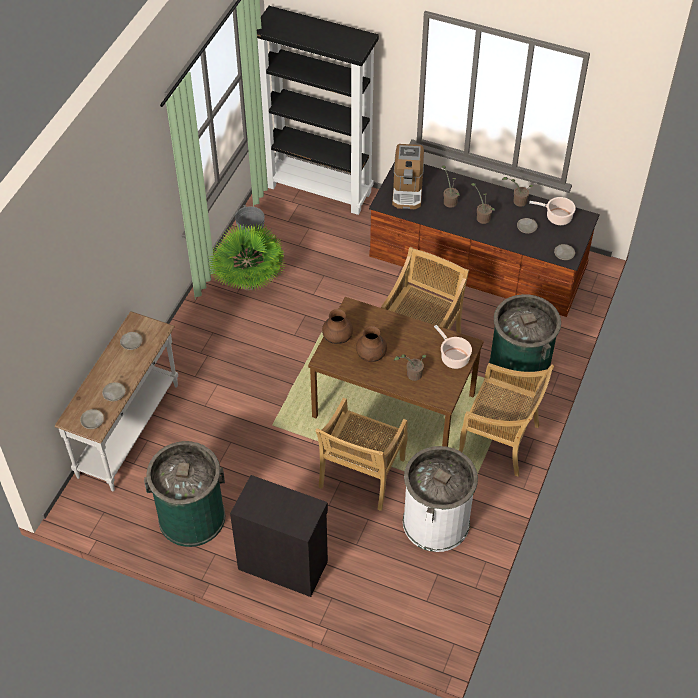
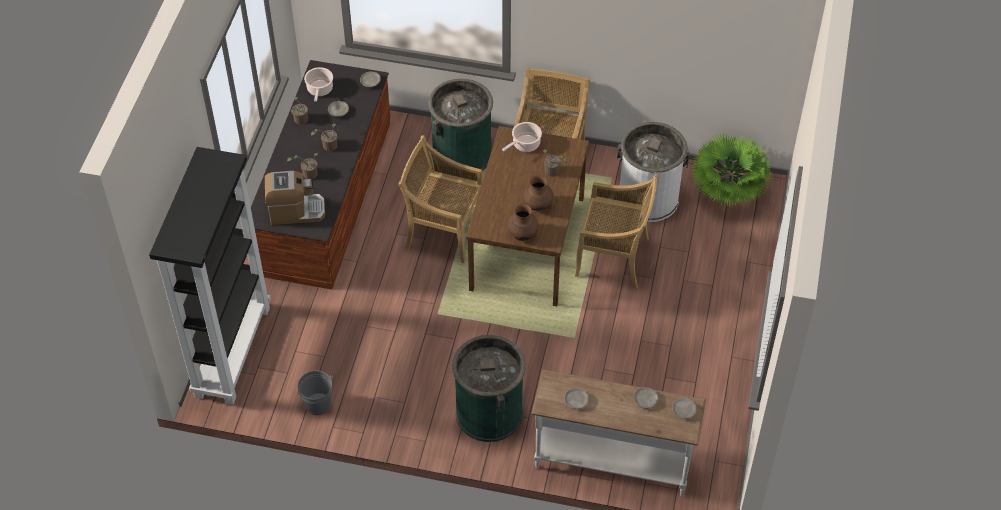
camera: 100 degrees left, 0 degrees up
(191, 517) = (698, 384): green trash can -> green trash can (489, 413)
(249, 282) = (387, 394): potted plant -> potted plant (726, 195)
(283, 564) = (725, 302): black cabinet -> none

